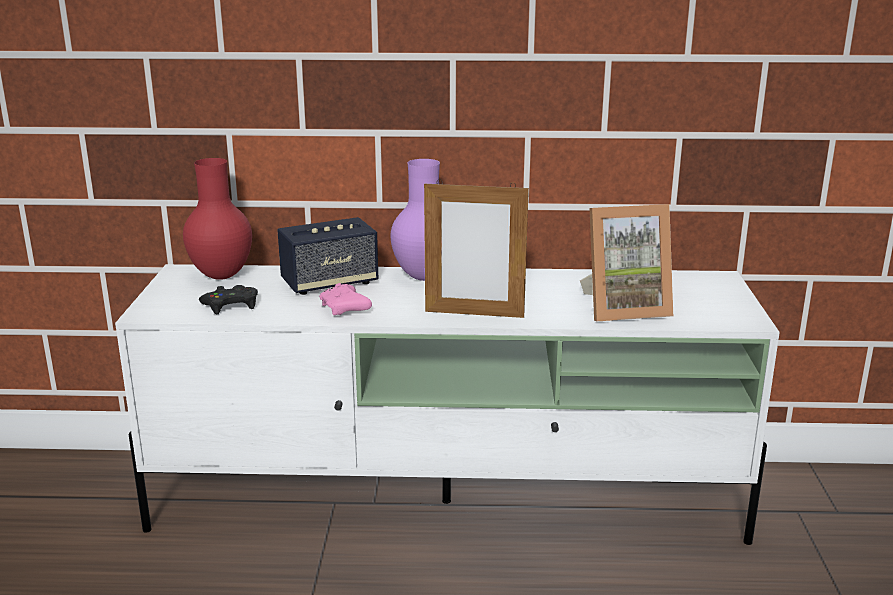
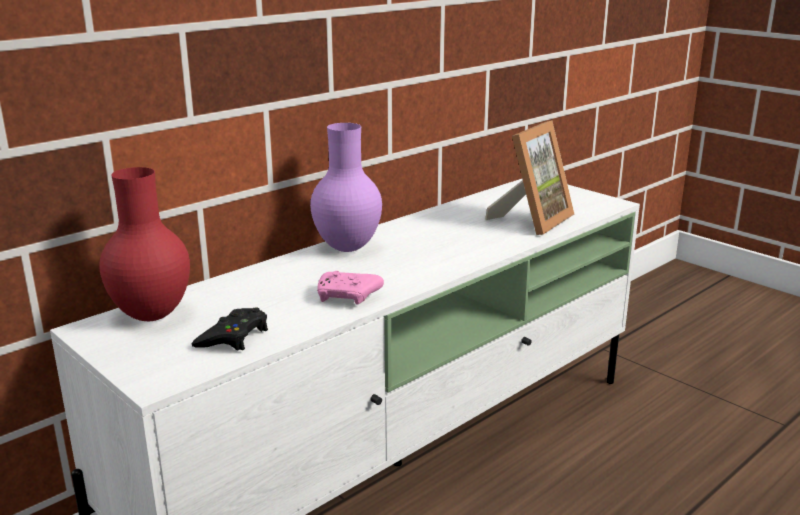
camera: 45 degrees left, 0 degrees up
(329, 283) = (279, 282): speaker -> none
(474, 314) = (453, 261): picture frame -> none

